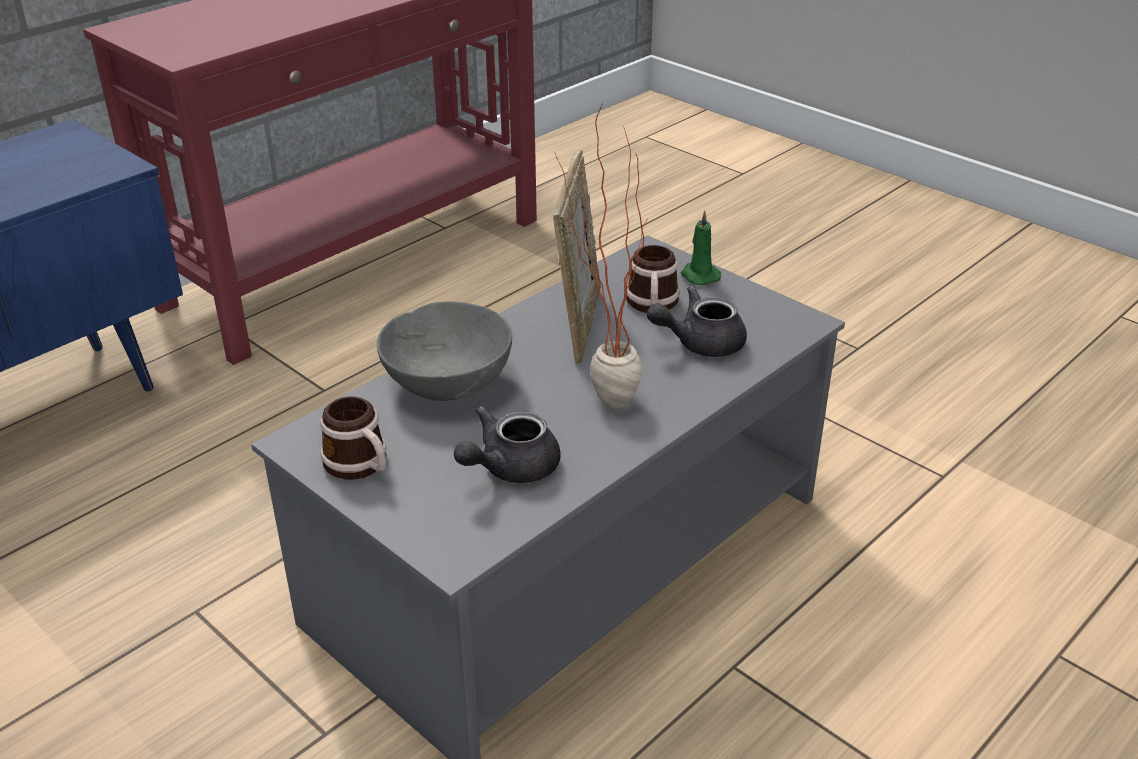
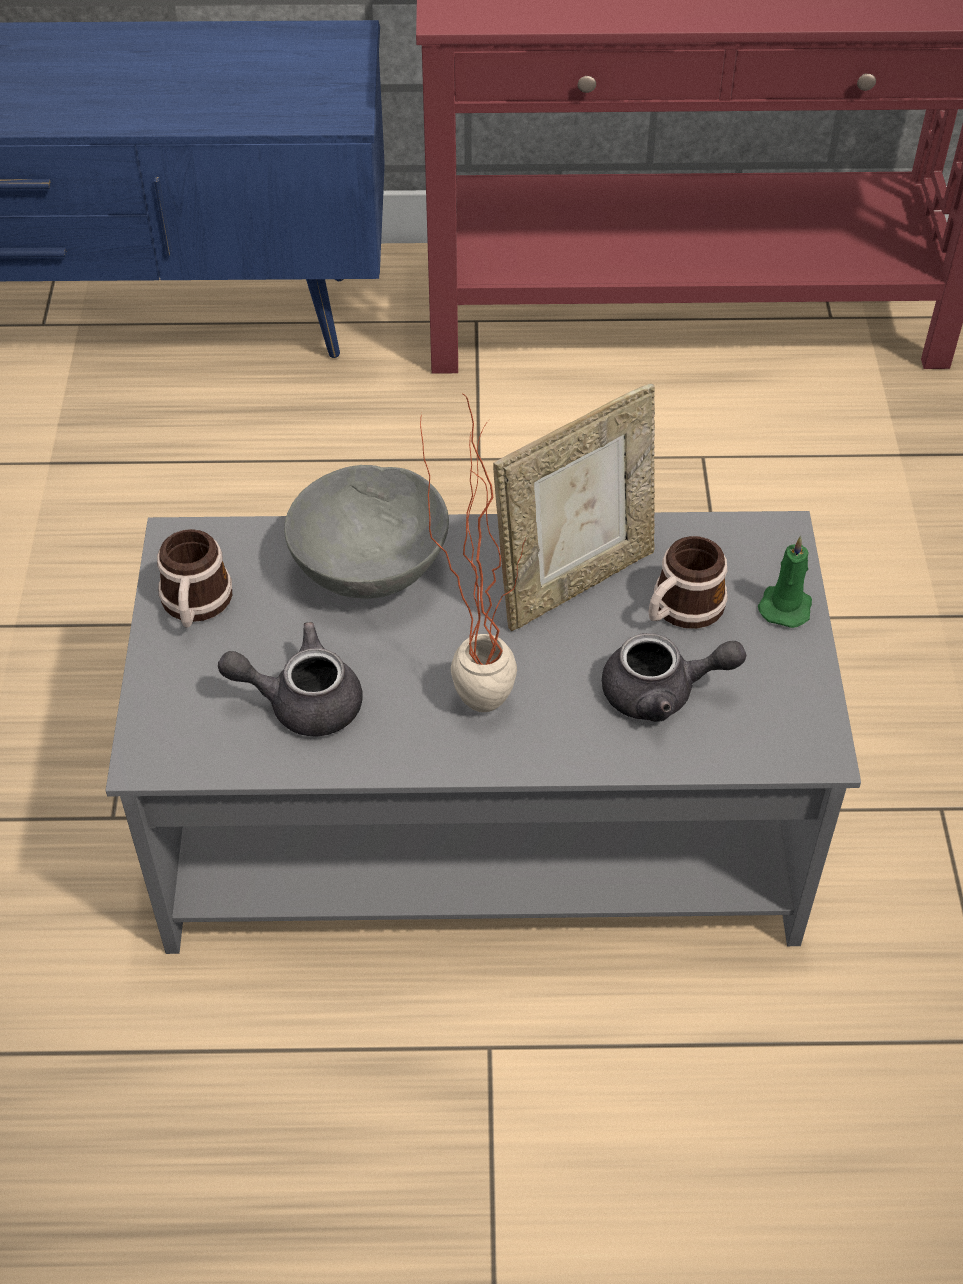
camera: 45 degrees right, 15 degrees up
(700, 343) = (662, 693): grey teapot -> grey teapot turned 150 degrees clockwise

